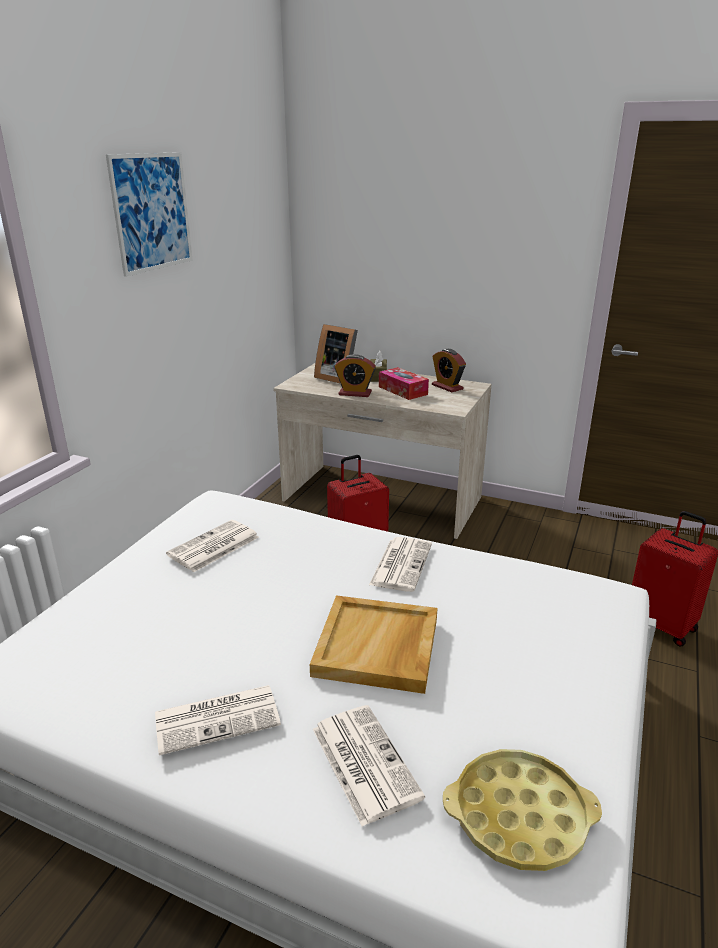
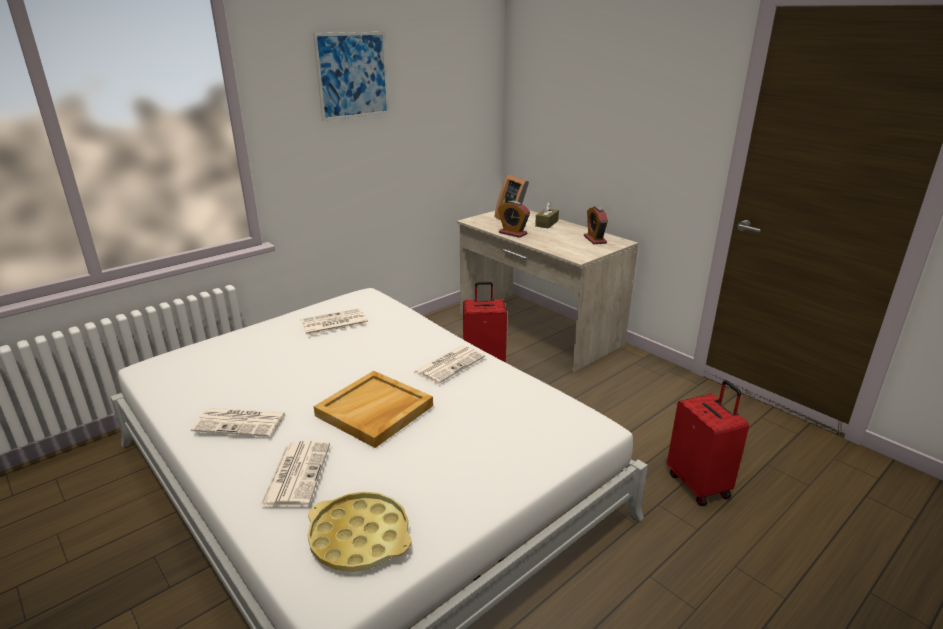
camera: 25 degrees right, 0 degrees up
(402, 390) = (553, 237): tissue box -> none

